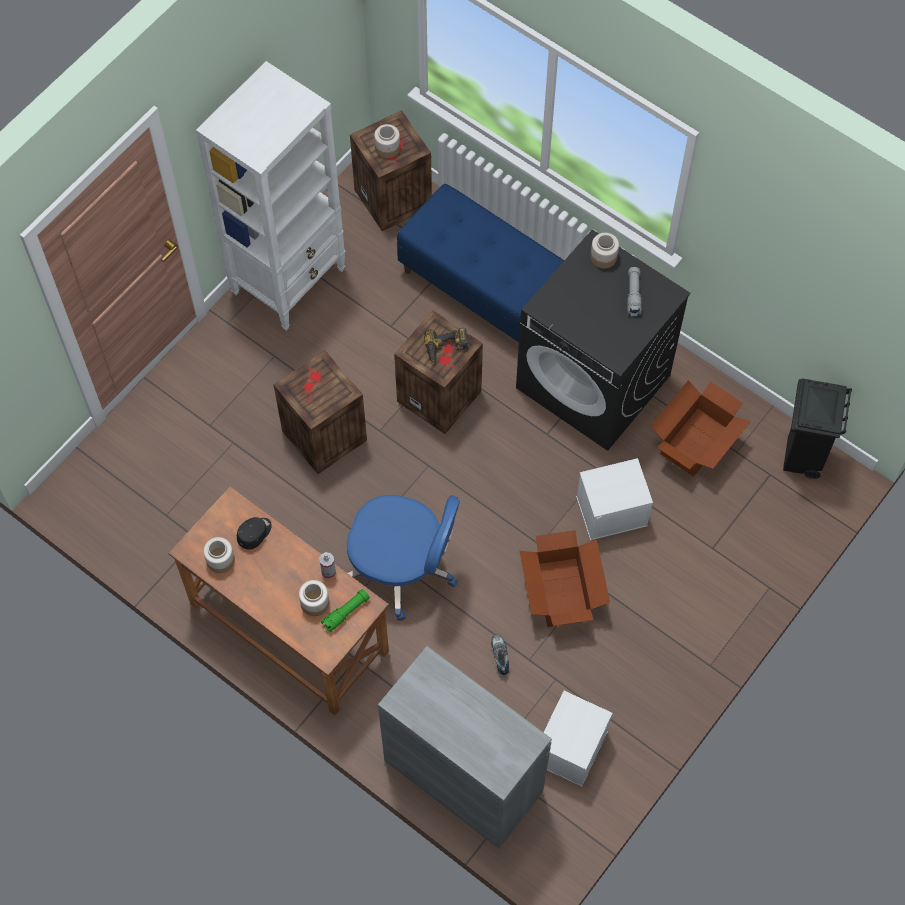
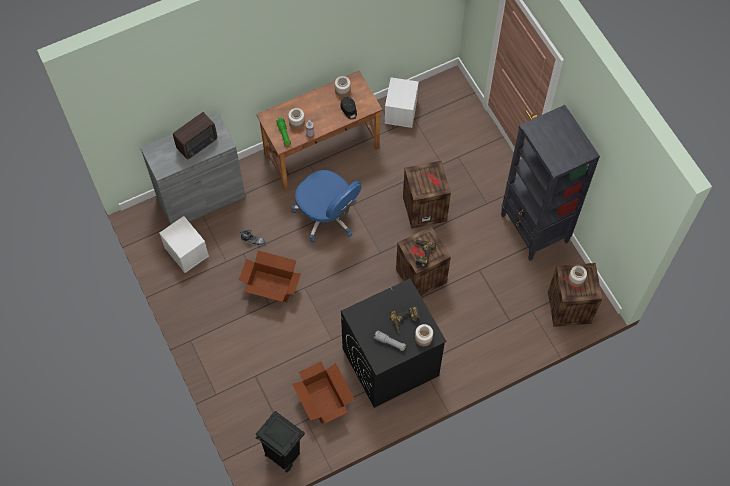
camera: 115 degrees right, 0 degrees up
(289, 280) = (534, 229): white bookcase -> black bookcase
(402, 567) = (327, 215): blue office chair -> blue office chair turned 90 degrees counterclockwise
(451, 707) = (198, 144): none -> radio
(484, 289) = (481, 331): blue bench -> none
(591, 288) = (405, 321): none -> power drill
(612, 510) = (305, 334): white storage box -> white storage box (401, 112)

